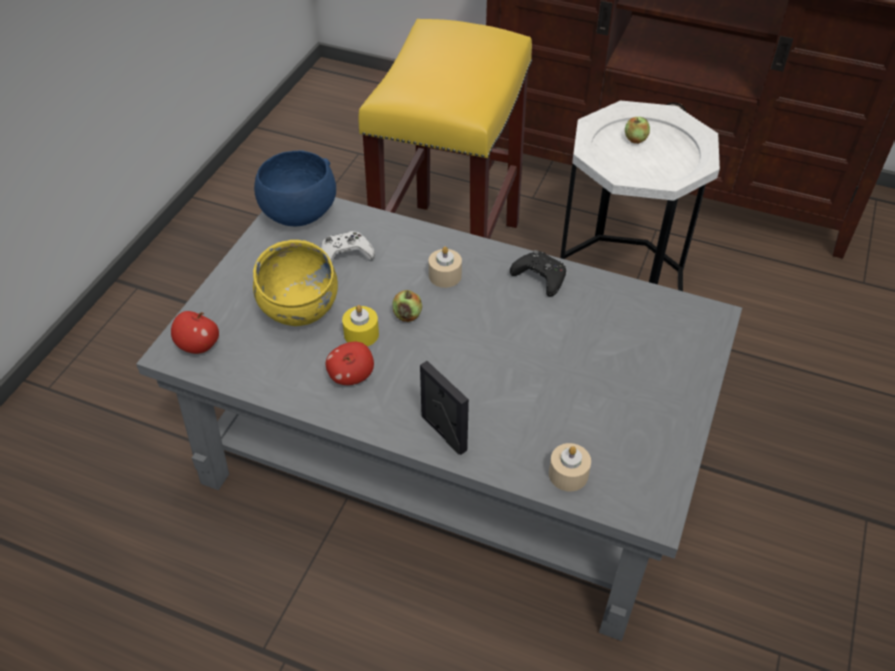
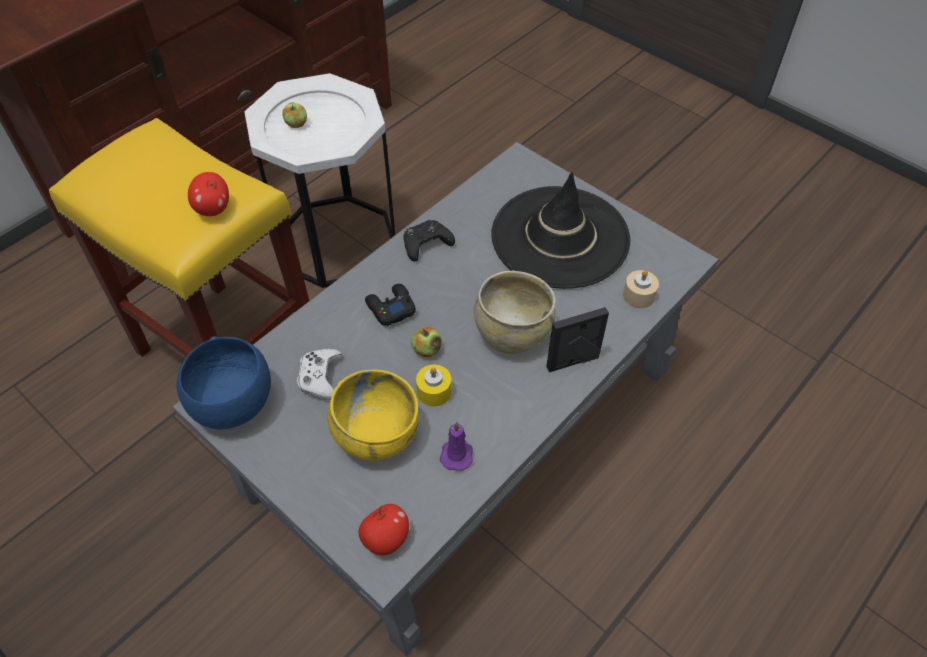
camera: 70 degrees left, 5 degrees up
(298, 369) = (457, 453): none -> purple candle
(351, 376) = (483, 412): apple -> apple (213, 209)
(445, 276) = (390, 308): beige candle -> black game controller
(459, 374) = (512, 332): none -> beige bowl
(615, 381) = (560, 237): none -> black hat

